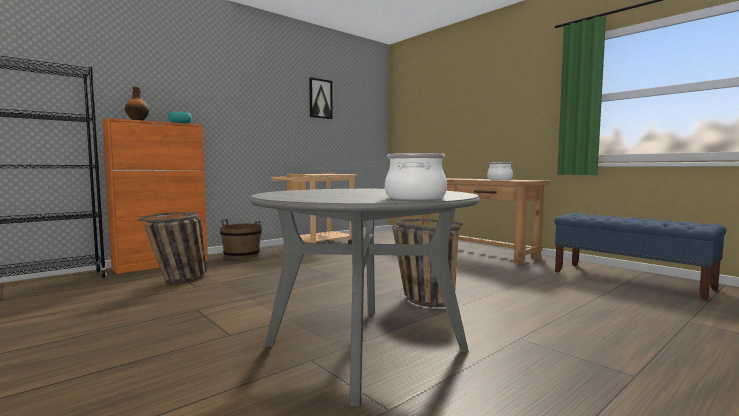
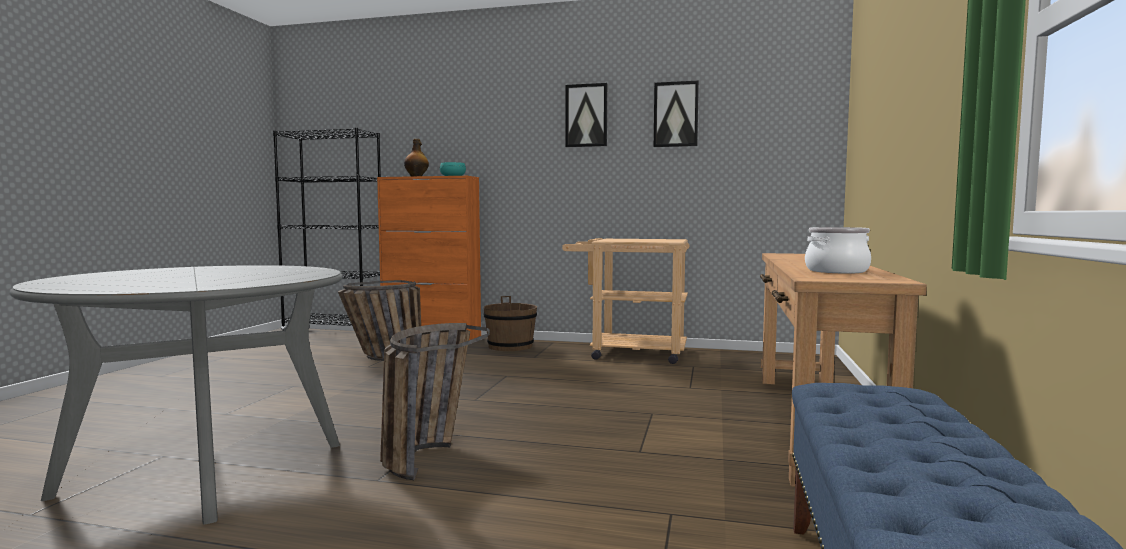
camera: 55 degrees right, 0 degrees up
(270, 90) = (586, 115): none -> picture
(416, 198) = (85, 286): cooking pot -> none

